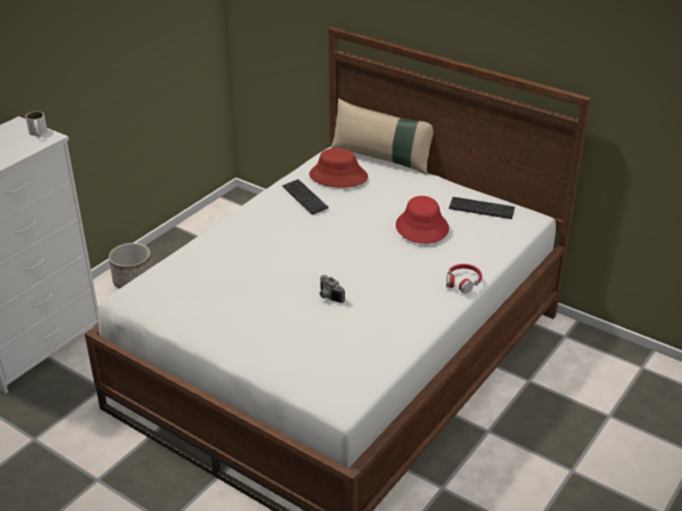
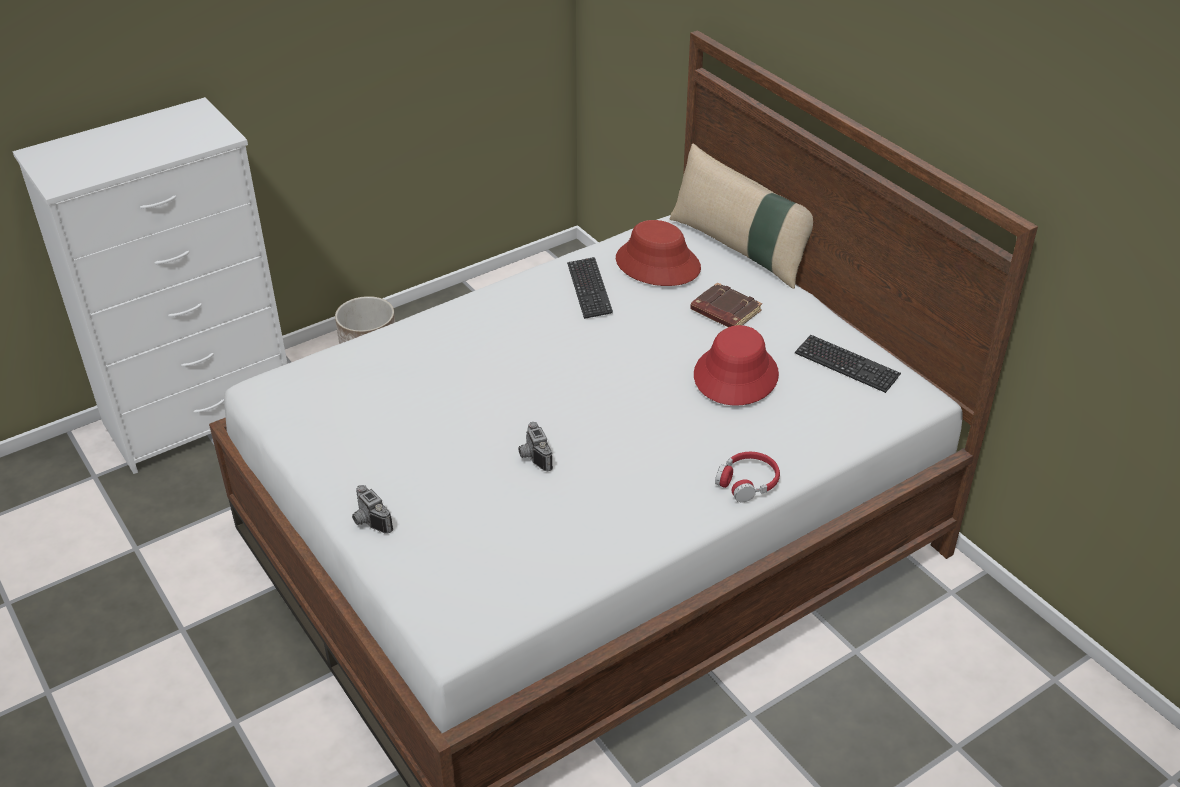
camera: 20 degrees right, 5 degrees up
(38, 133) = (211, 128): white mug -> none
(248, 356) = (368, 521): none -> camera
(394, 194) = (724, 311): none -> brown book

